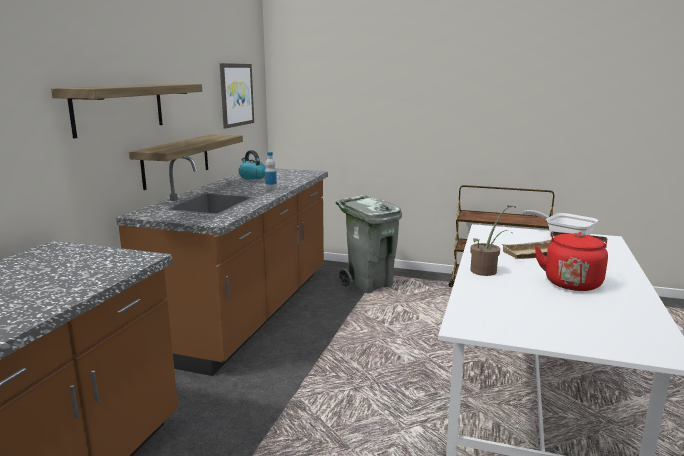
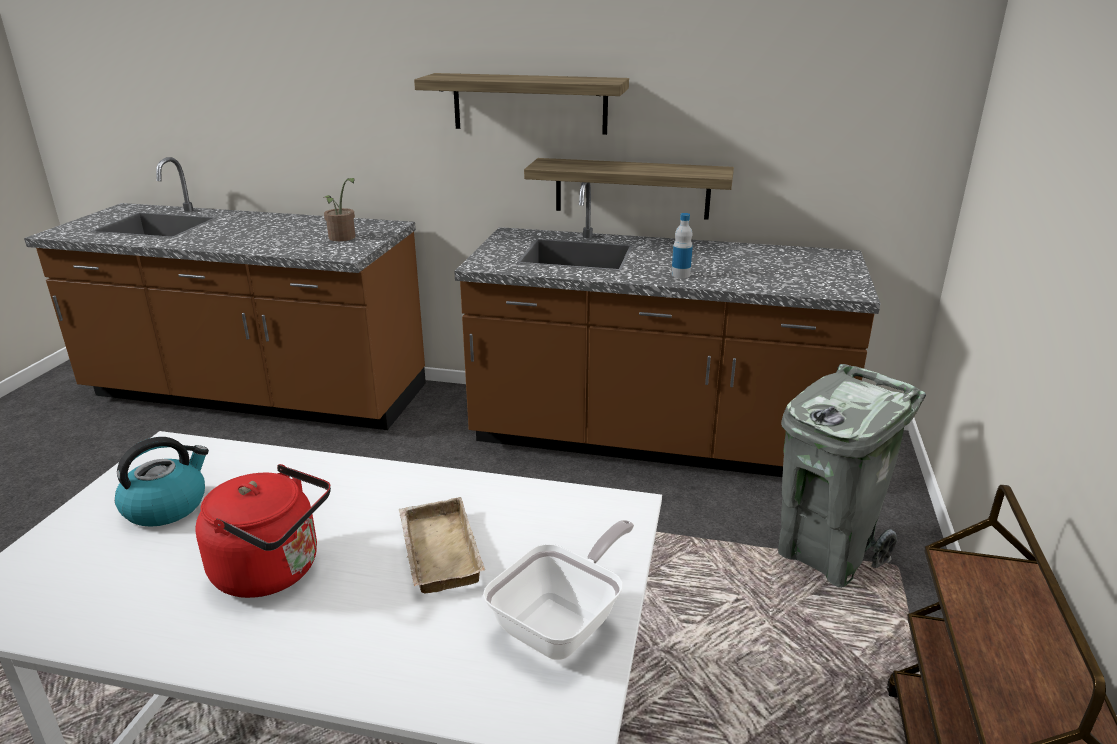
camera: 85 degrees right, 10 degrees up
(236, 95) = (836, 109): picture -> none
(252, 177) = (767, 257): kettle -> kettle (167, 506)
(487, 270) = (358, 483): potted plant -> potted plant (343, 238)

